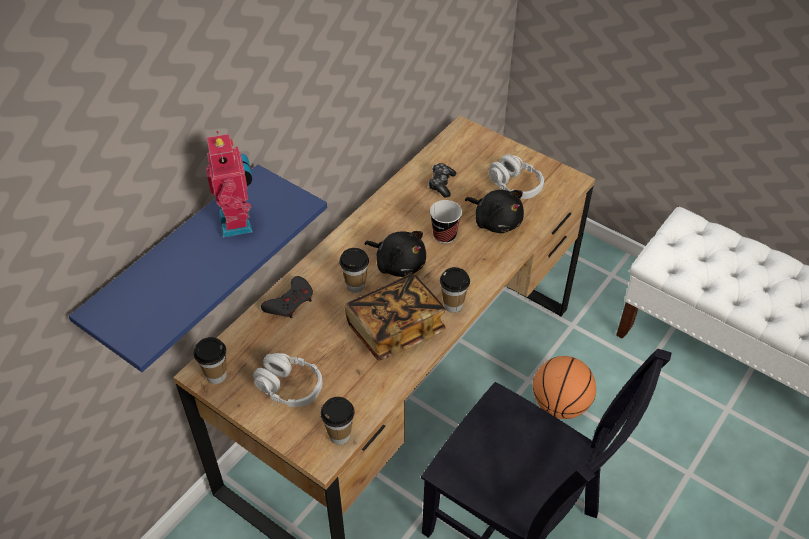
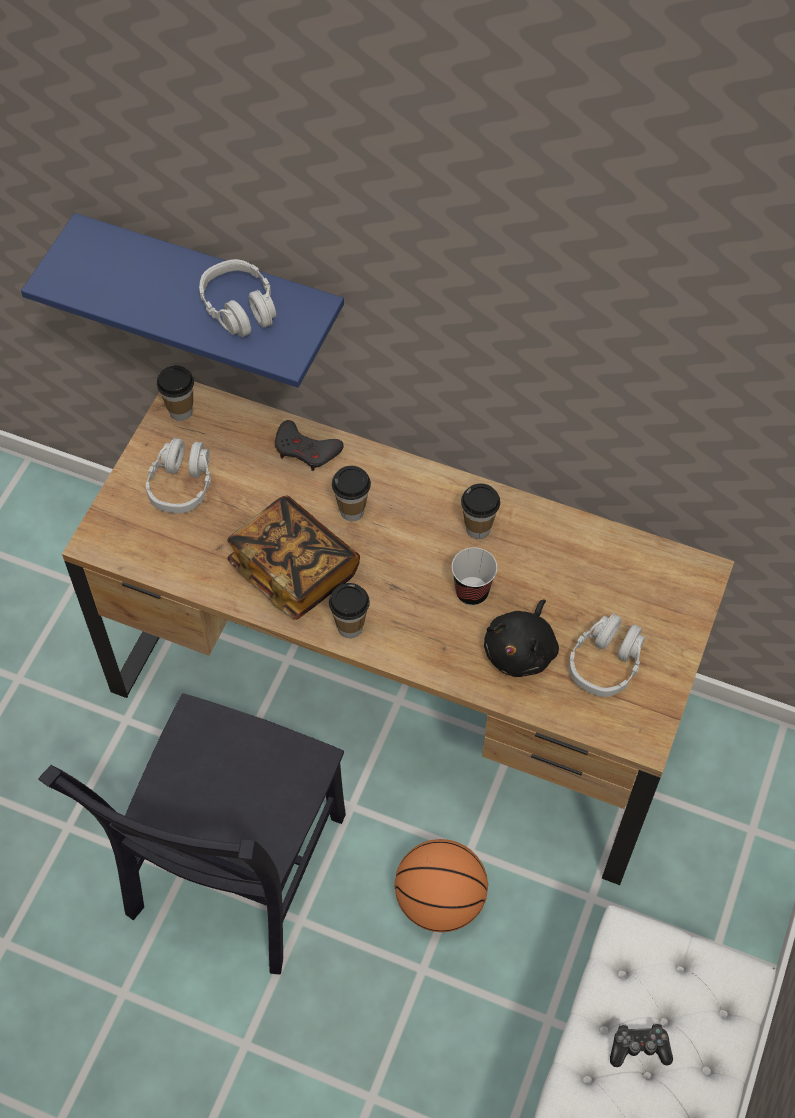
camera: 75 degrees right, 10 degrees up
(238, 222) = (239, 308): toy robot -> grey headphones
(339, 435) = (126, 551): cup -> cup (478, 528)
(398, 263) = (404, 549): black plush toy -> none
(441, 184) = (572, 568): game controller -> game controller (639, 1047)

